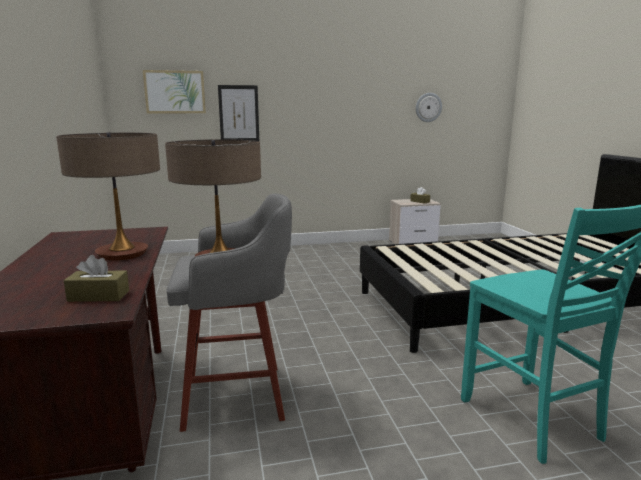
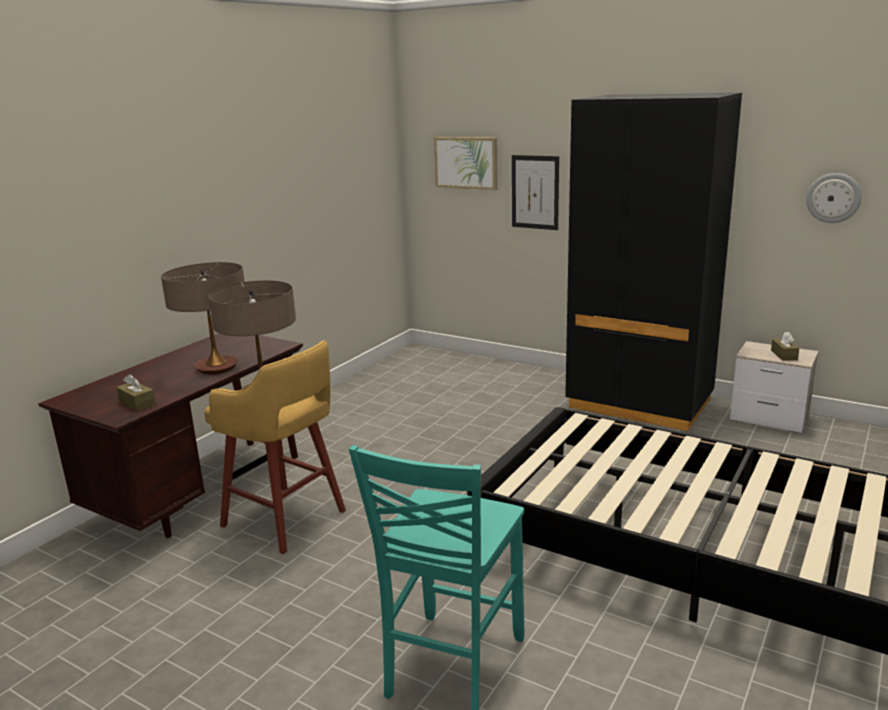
camera: 45 degrees right, 5 degrees up
(238, 396) = (286, 520): grey stool -> yellow stool
(343, 252) = (639, 403): none -> black wardrobe

